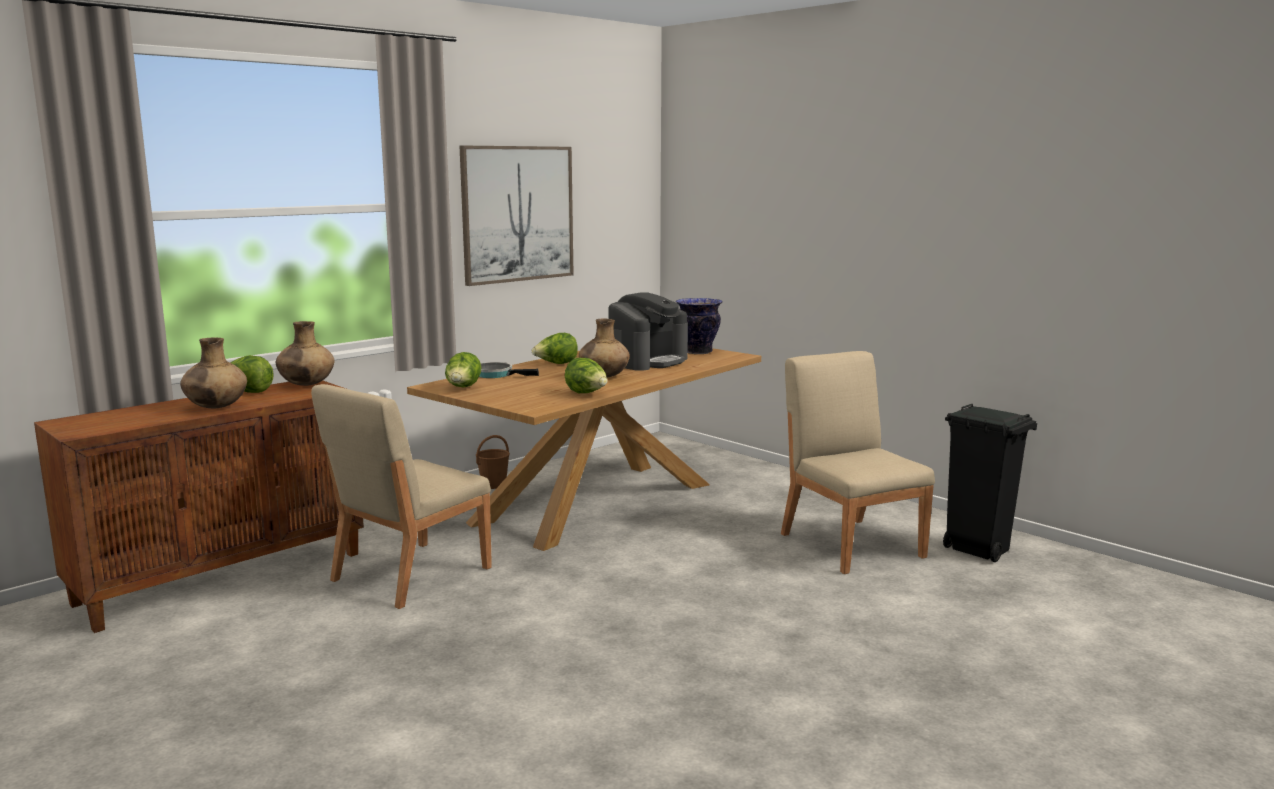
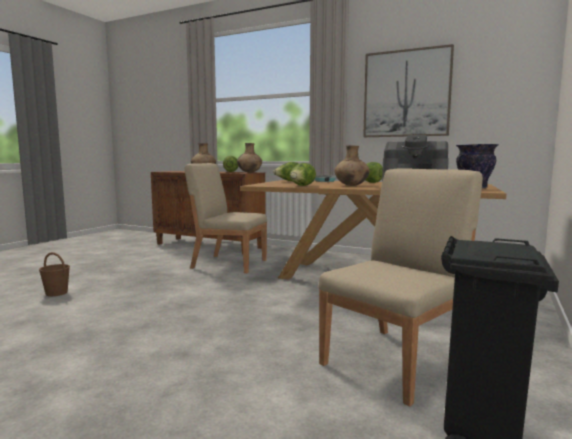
camera: 70 degrees right, 5 degrees down
(494, 484) = (361, 257): brown bucket -> brown bucket (57, 293)

